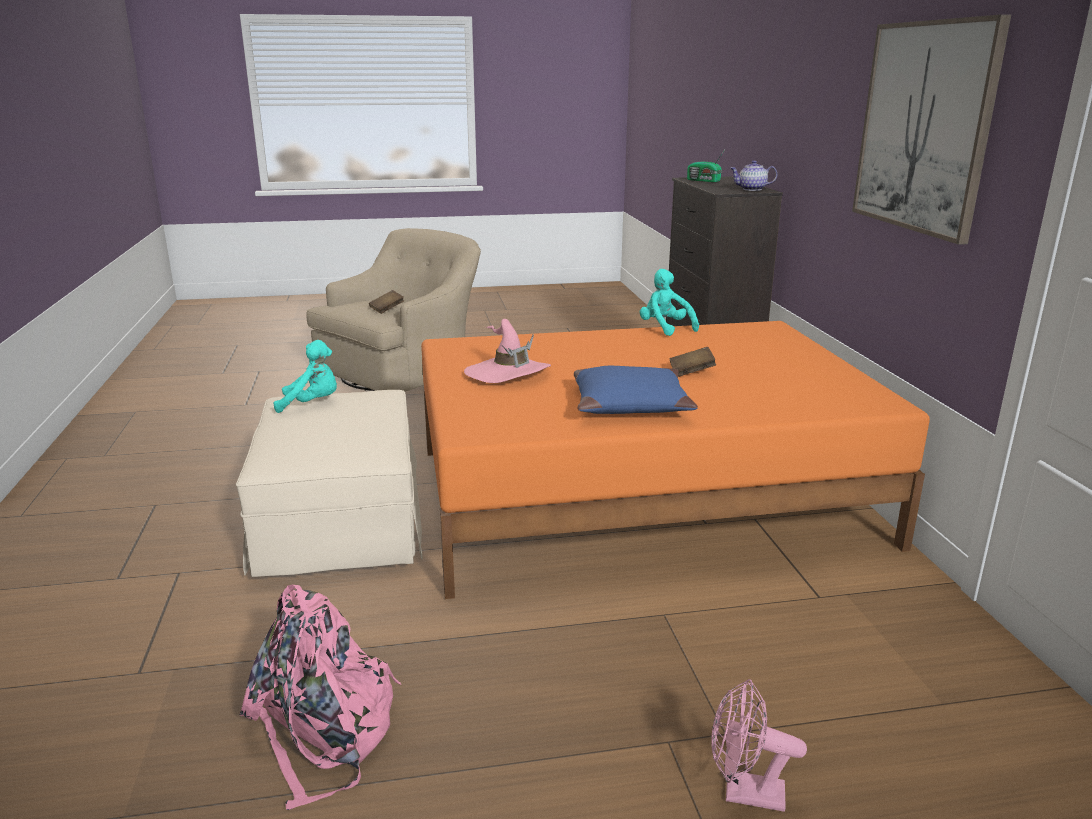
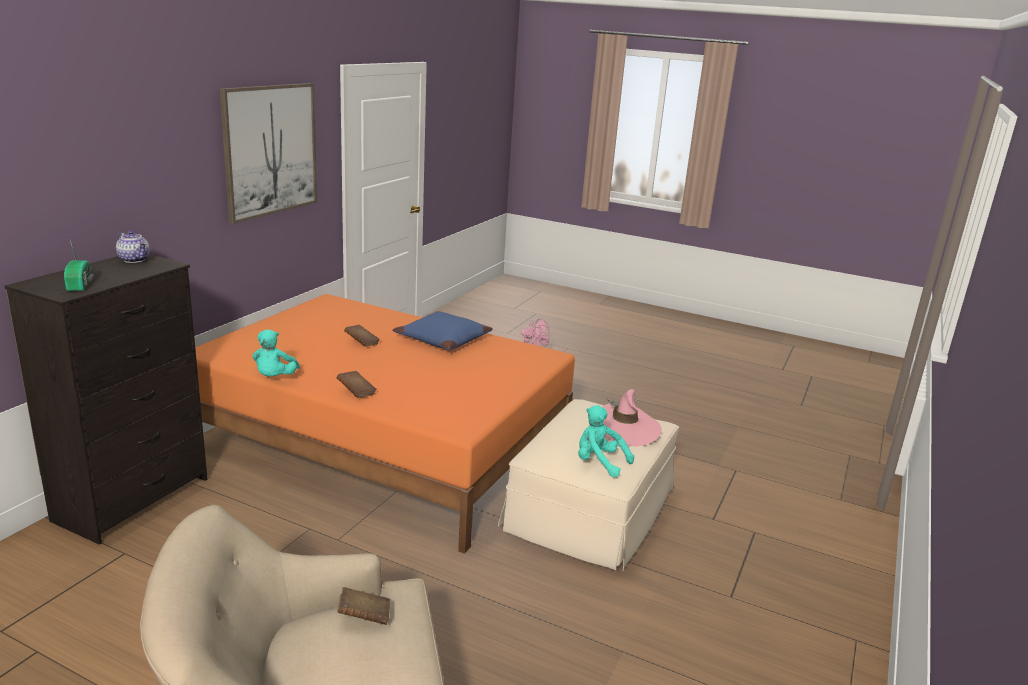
camera: 145 degrees left, 0 degrees up
(324, 732) = (657, 419): pink backpack -> none
(507, 373) = (467, 382): pink hat -> pink hat (625, 429)
(580, 338) = (356, 392): none -> brown book

